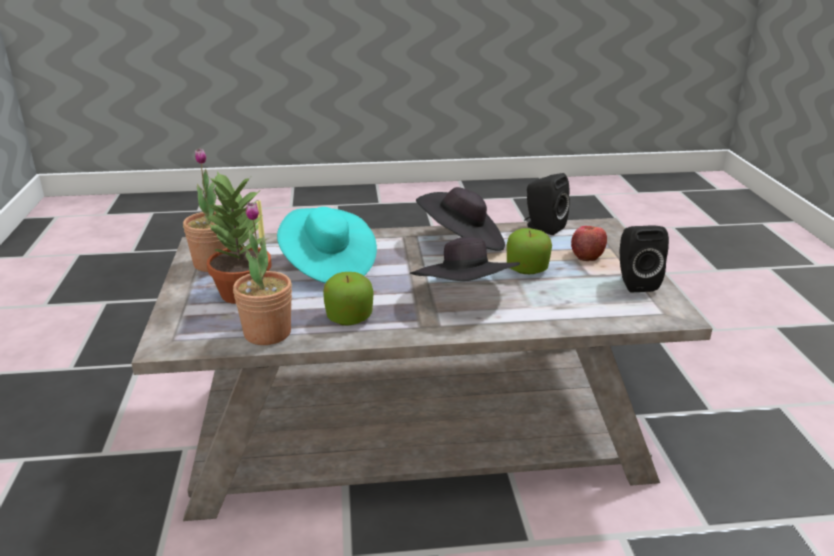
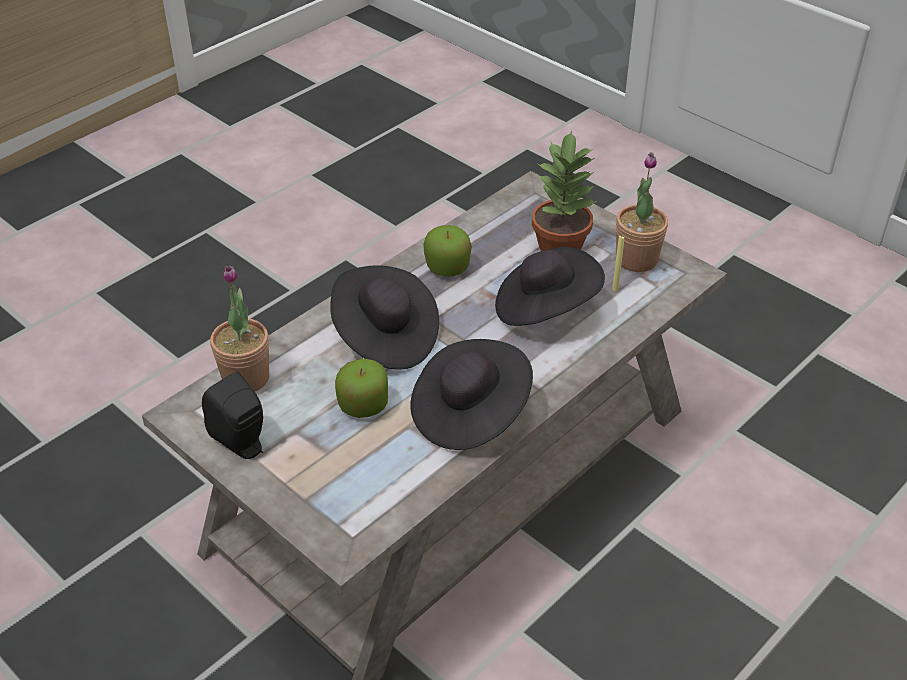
camera: 140 degrees right, 15 degrees up
(267, 333) = (483, 226): potted plant -> potted plant (246, 378)
(327, 266) = (545, 308): turquoise hat -> black hat
(542, 227) = (411, 497): black speaker -> none
(587, 255) = (320, 466): apple -> none

